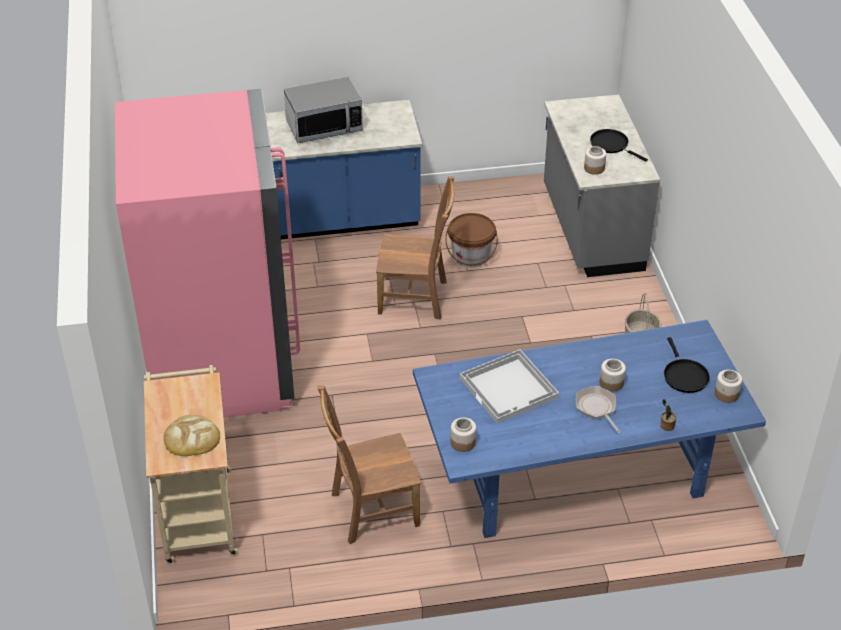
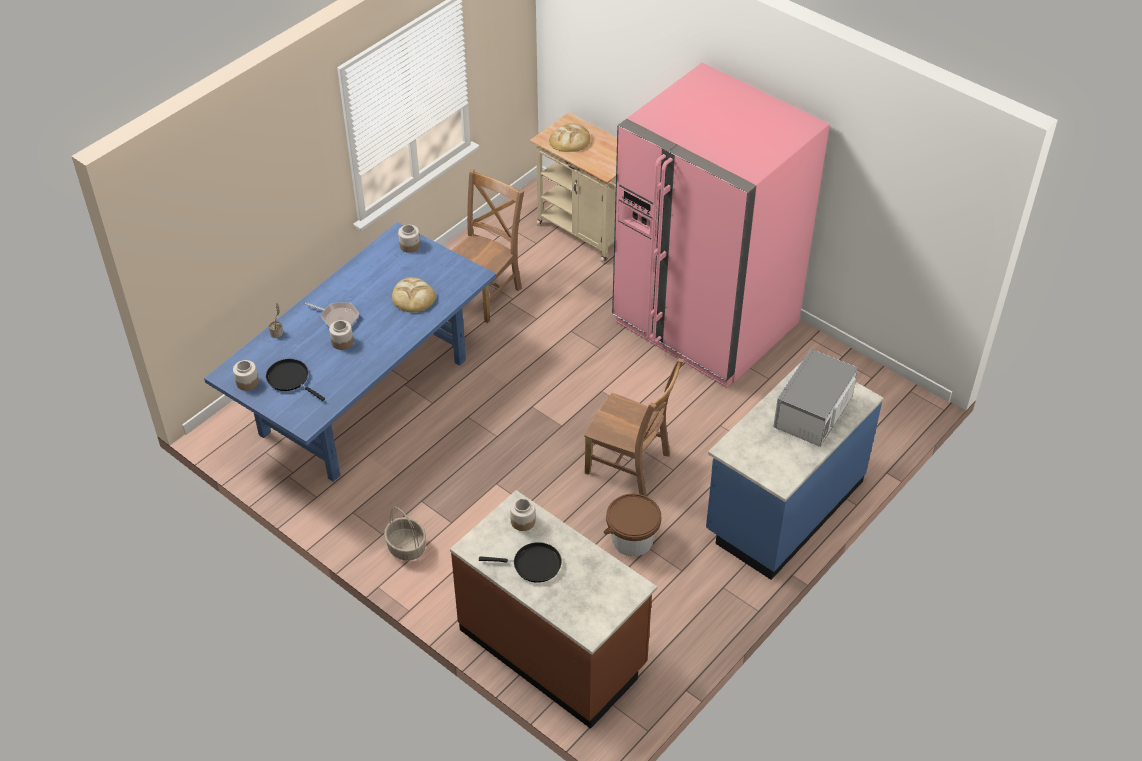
camera: 140 degrees right, 5 degrees up
(416, 298) = (630, 465): brown chair -> brown chair turned 120 degrees counterclockwise
(509, 388) = (413, 297): white tray -> bread
(590, 230) = (553, 648): grey counter -> brown counter

